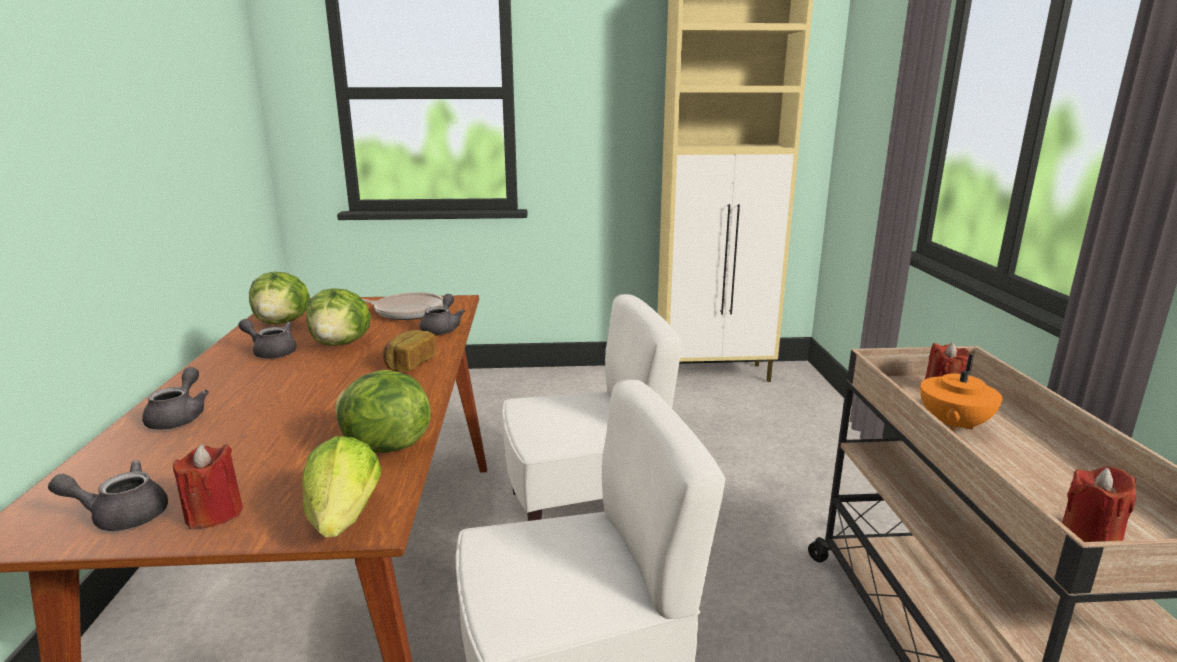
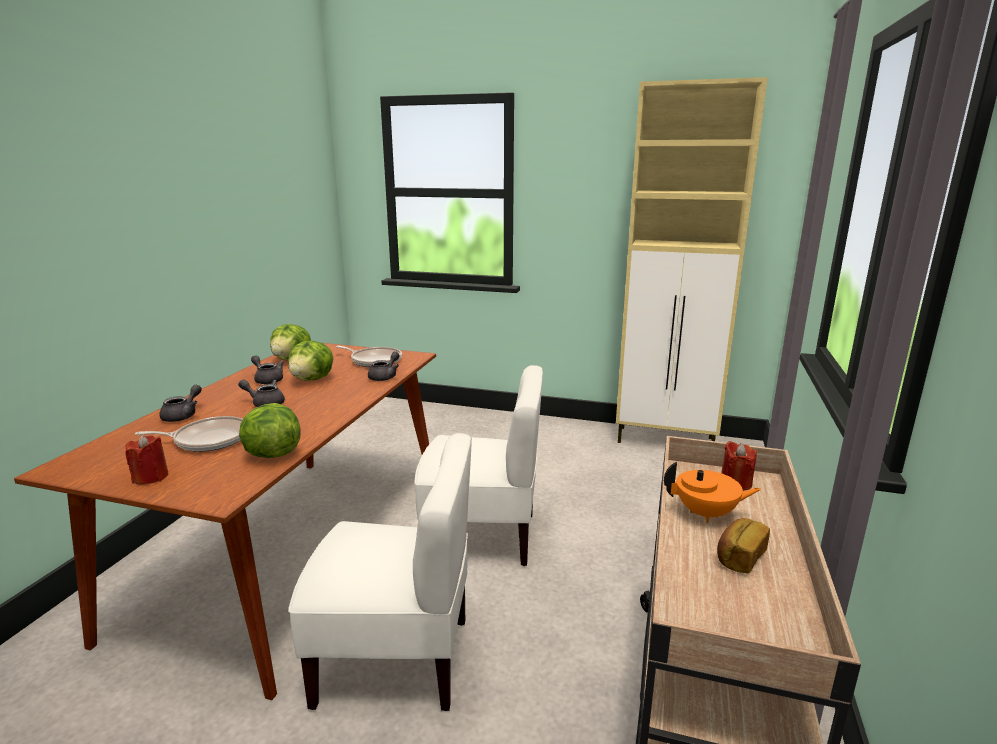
camera: 20 degrees right, 0 degrees up
(121, 515) = (109, 469): grey teapot -> grey teapot (265, 403)
(259, 444) = (208, 439): none -> frying pan
(344, 518) = (211, 494): lettuce -> none
(409, 364) = (340, 399): bread -> bread (739, 557)
(952, 425) = (706, 514): orange teapot -> orange teapot turned 135 degrees counterclockwise
(1090, 535) = (717, 622): red candle -> none

